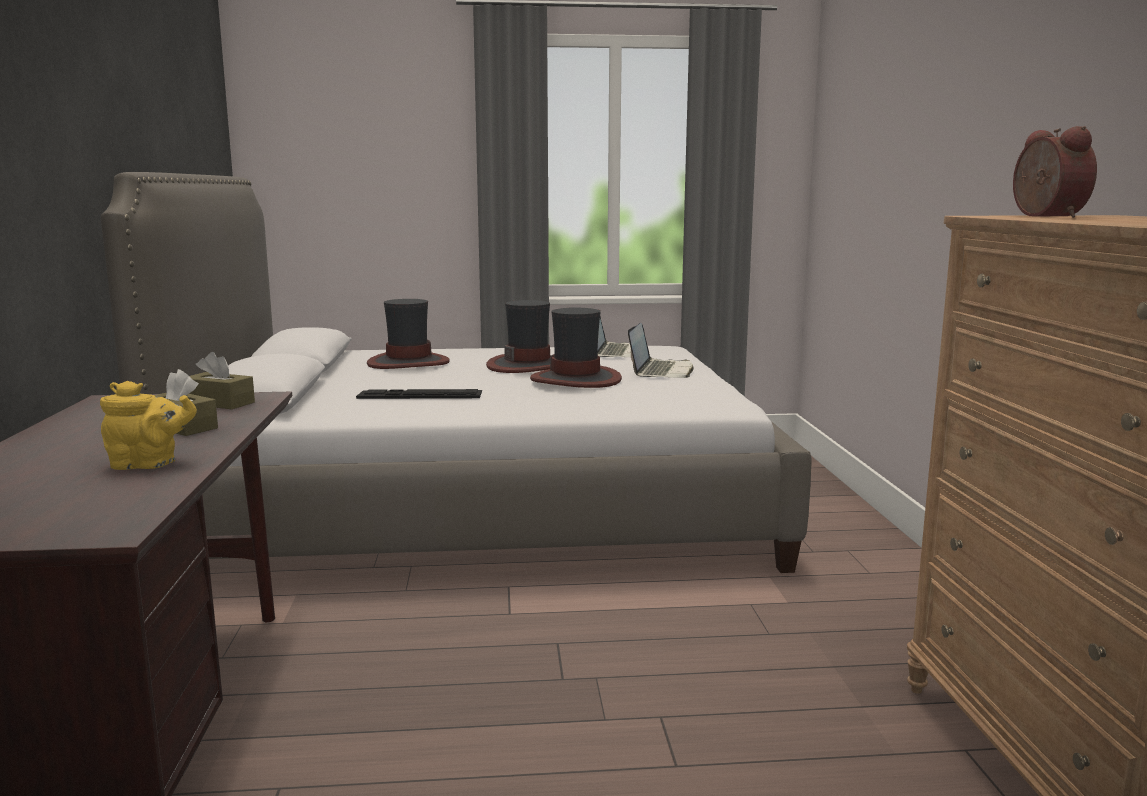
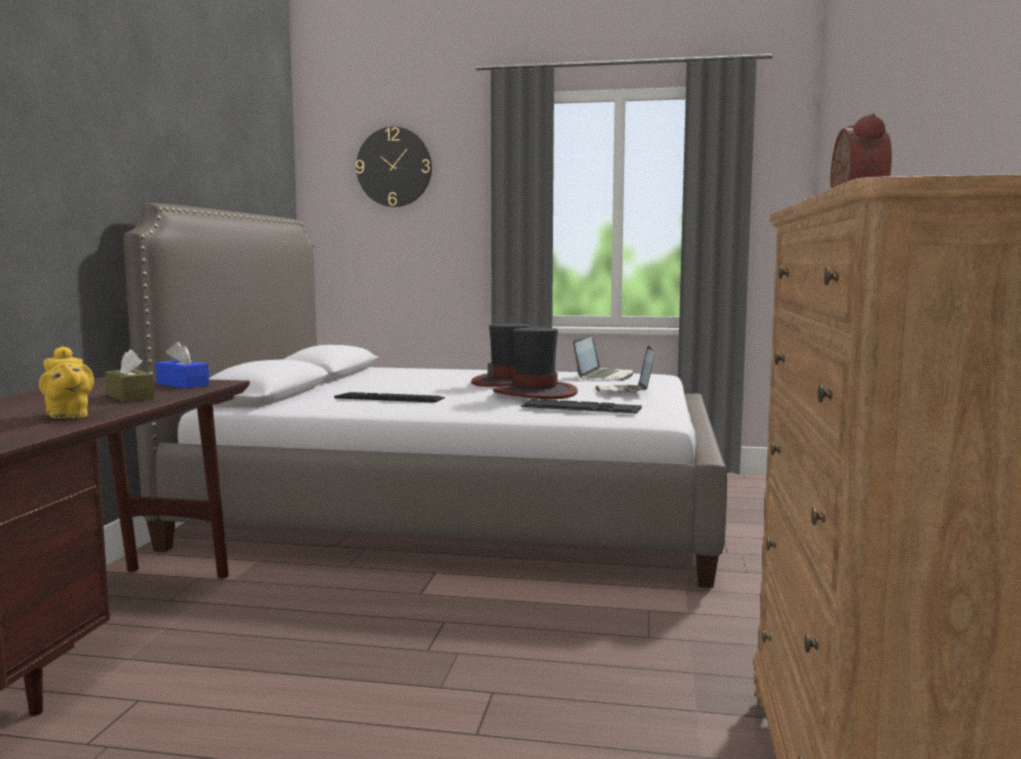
camera: 15 degrees right, 5 degrees down
(149, 465) = (68, 416): yellow teapot -> yellow teapot turned 45 degrees clockwise
(219, 403) = (182, 384): brown tissue box -> blue tissue box
(355, 114) = (394, 167): none -> wall clock
(408, 363) = (411, 377): hat -> none
(645, 396) = (581, 407): none -> keyboard
(661, 371) = (625, 391): laptop -> laptop turned 150 degrees clockwise

